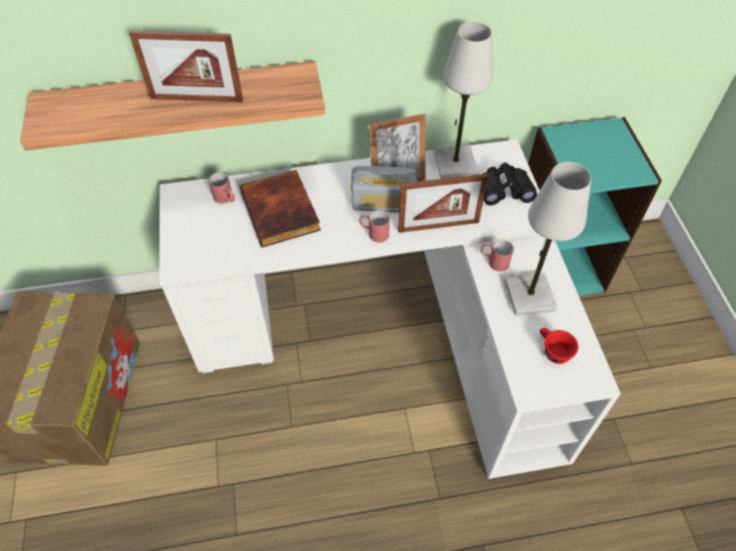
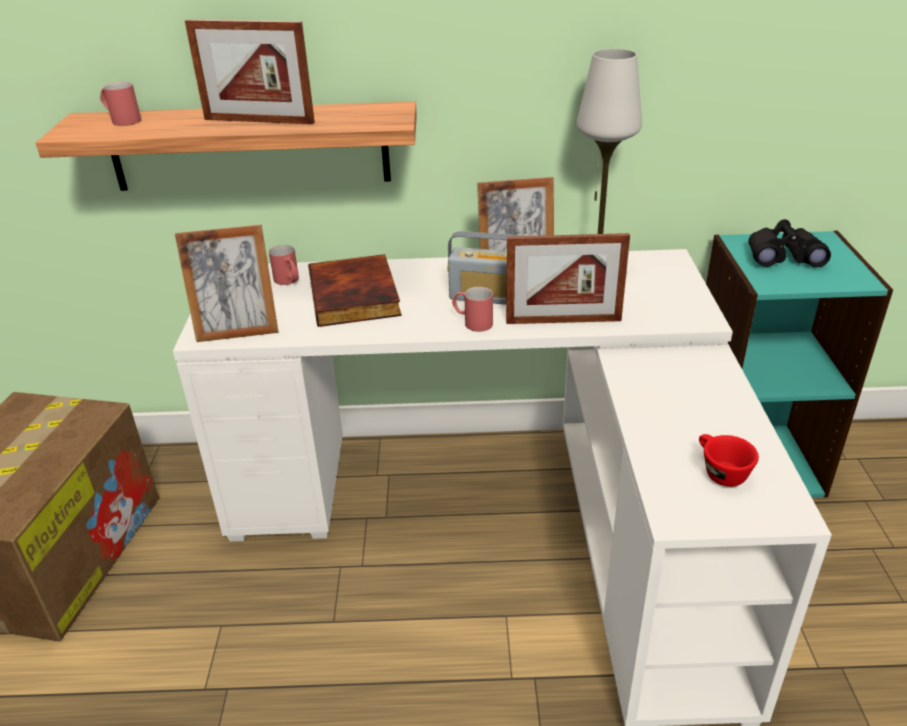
camera: 10 degrees right, 20 degrees down
(202, 257) = (238, 331): none -> picture frame
(493, 261) = (639, 368): red mug -> red mug (122, 120)
(504, 190) = (662, 292): black binoculars -> black binoculars (783, 256)
(529, 296) = (688, 407): white table lamp -> none

